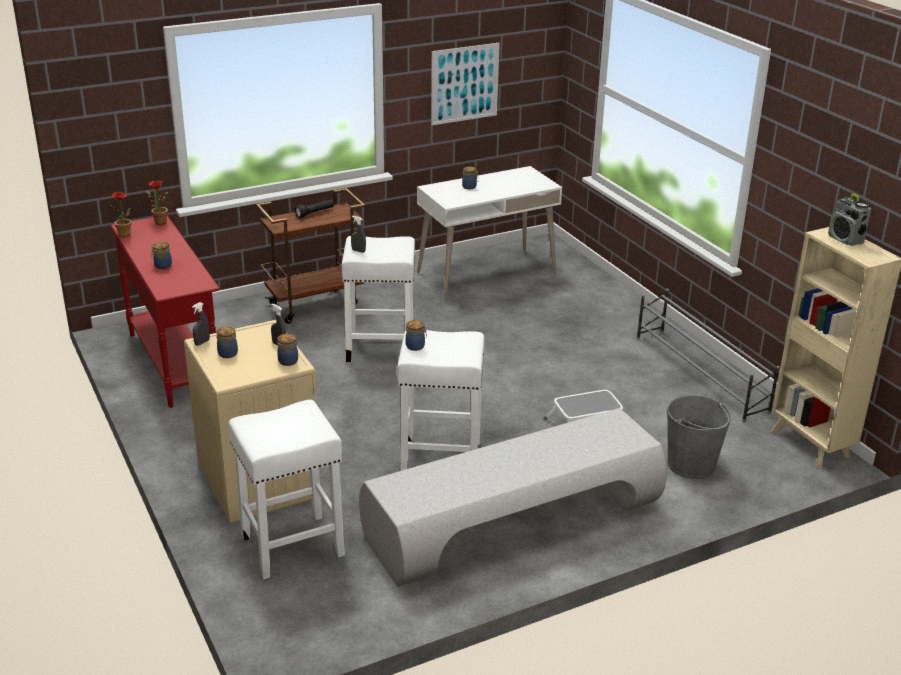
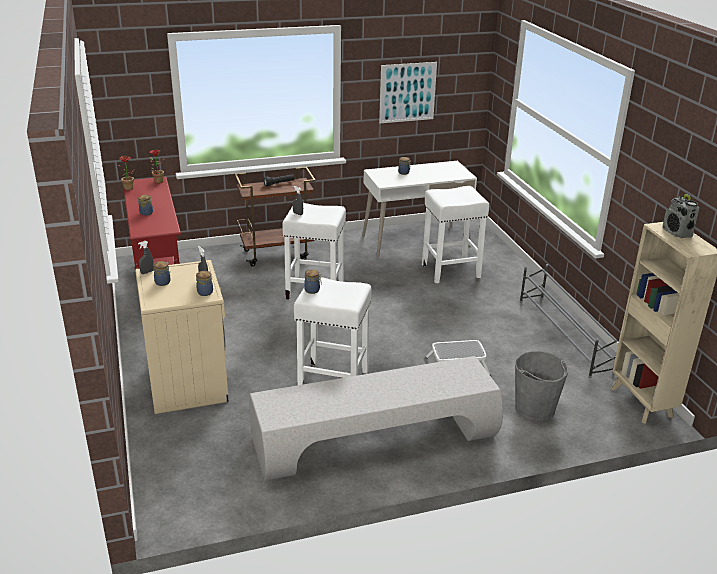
camera: 10 degrees right, 0 degrees up
(291, 547) = (194, 438): white stool -> white stool (450, 271)

